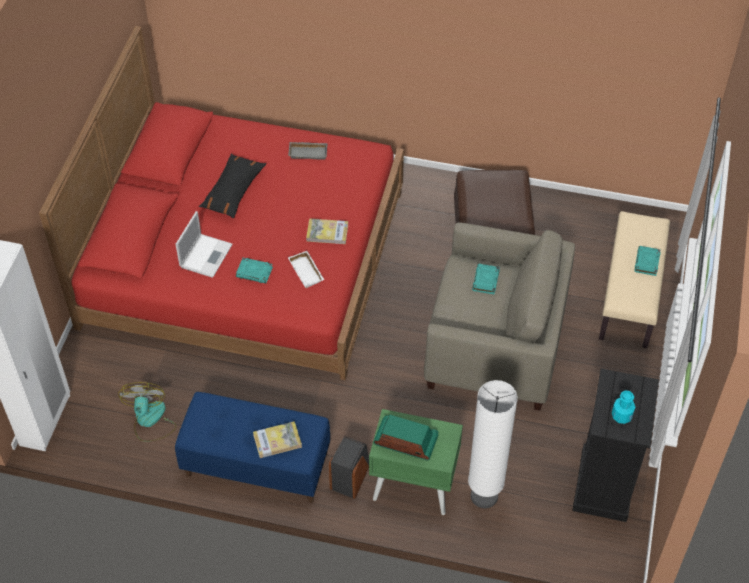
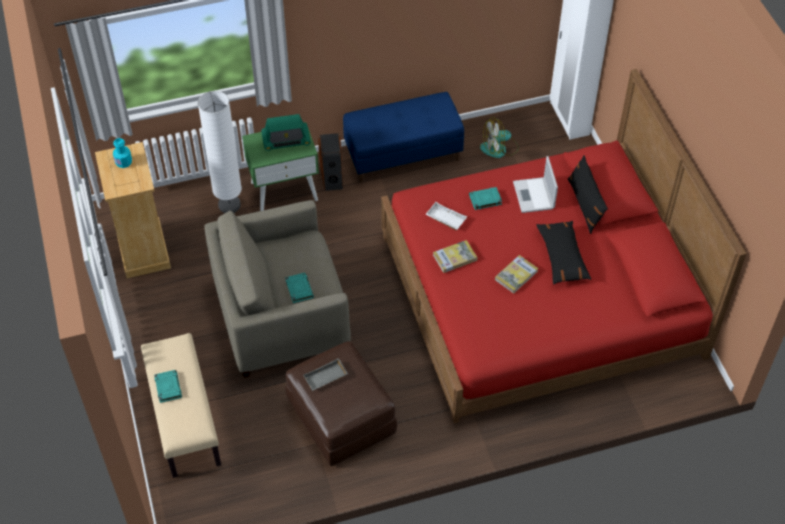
camera: 150 degrees right, 0 degrees up
(150, 421) = (499, 148): fan -> fan turned 105 degrees clockwise
(168, 226) = (585, 205): none -> black pillow
(277, 441) = (381, 121): book -> book (516, 275)
(308, 152) = (531, 324): grey tray -> grey tray (325, 378)
(604, 485) = (143, 250): black dresser -> beige dresser

